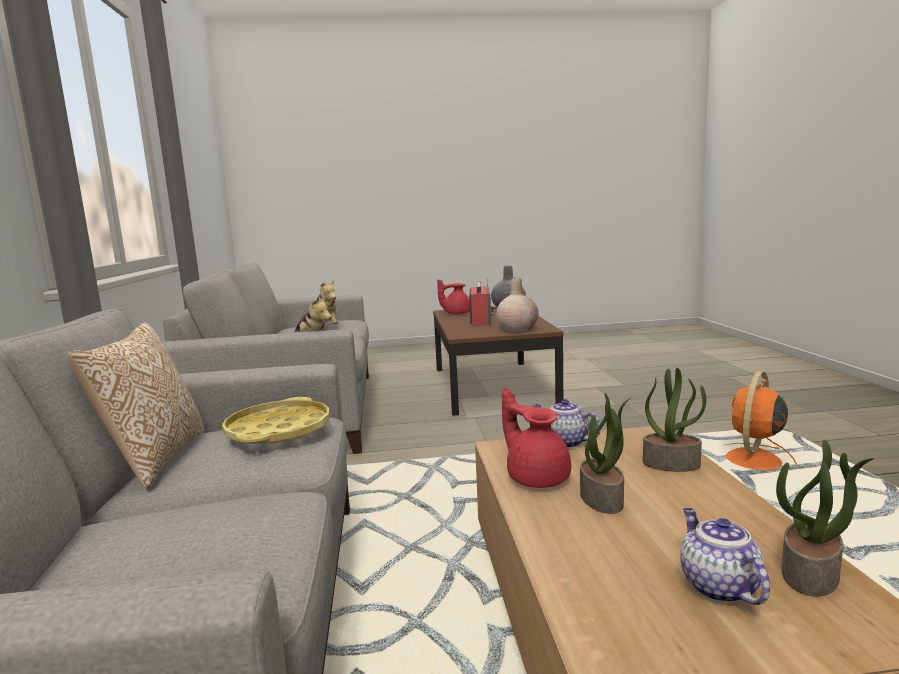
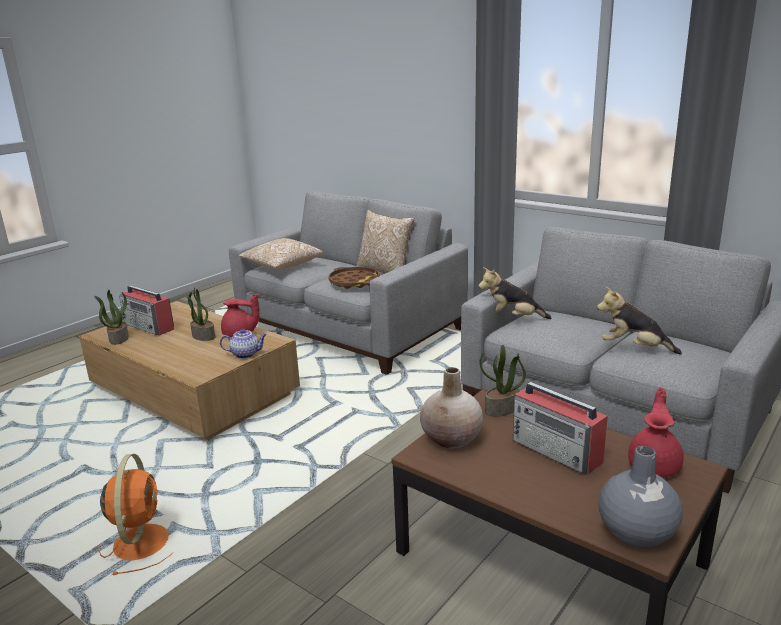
camera: 135 degrees right, 10 degrees up
(220, 555) = (281, 266): none -> pillow
(278, 431) = (354, 282): yellow tray -> brown tray
(671, 464) = (179, 361): potted plant -> potted plant (501, 409)
(717, 586) = (149, 327): teapot -> radio

